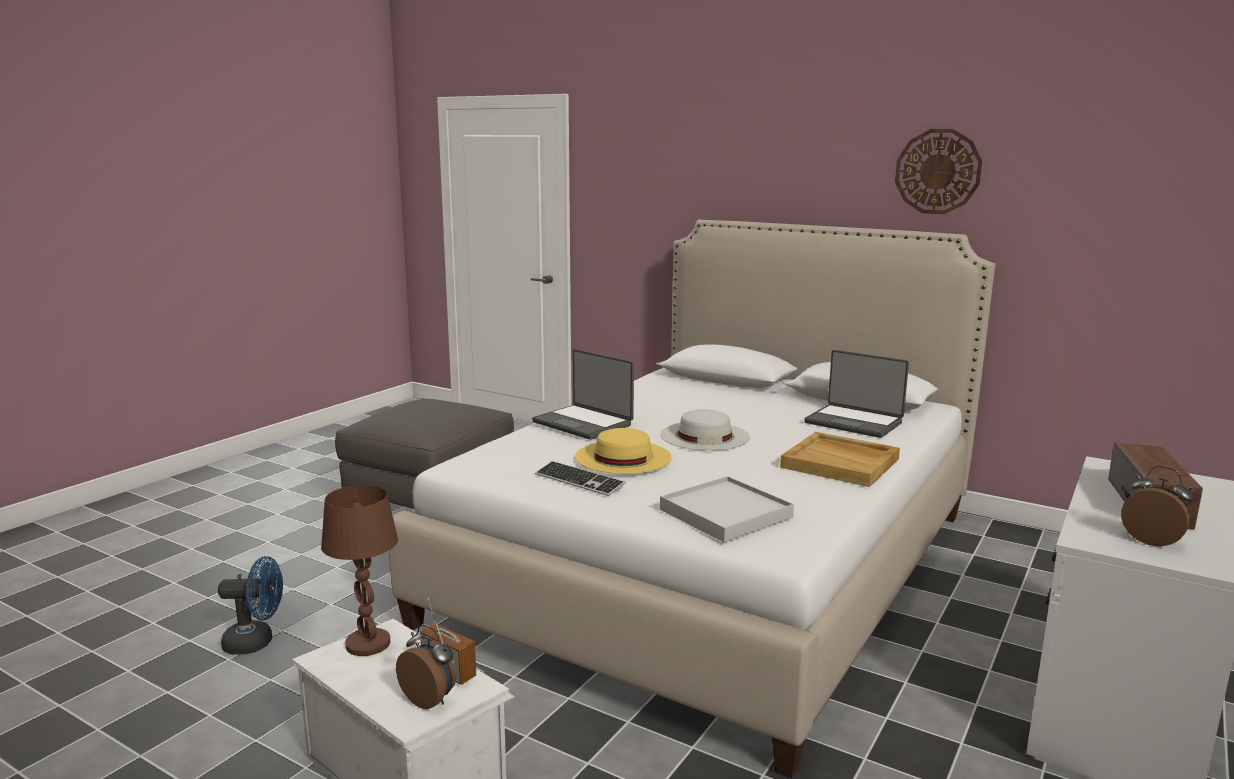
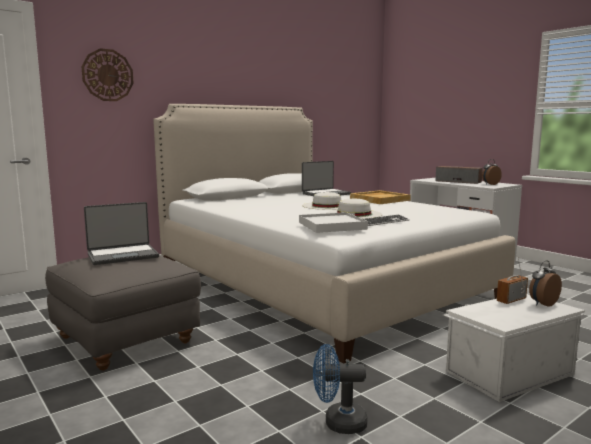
camera: 70 degrees left, 5 degrees down
(256, 642) = (338, 423): blue fan -> blue fan turned 105 degrees counterclockwise
(367, 644) = (483, 314): brown table lamp -> none
(584, 423) = (285, 215): laptop -> laptop (122, 255)
(623, 457) = (354, 214): yellow hat -> white hat
(725, 514) = (437, 212): white tray -> white tray (332, 226)
(937, 171) = (279, 78): wall clock -> wall clock (107, 75)

